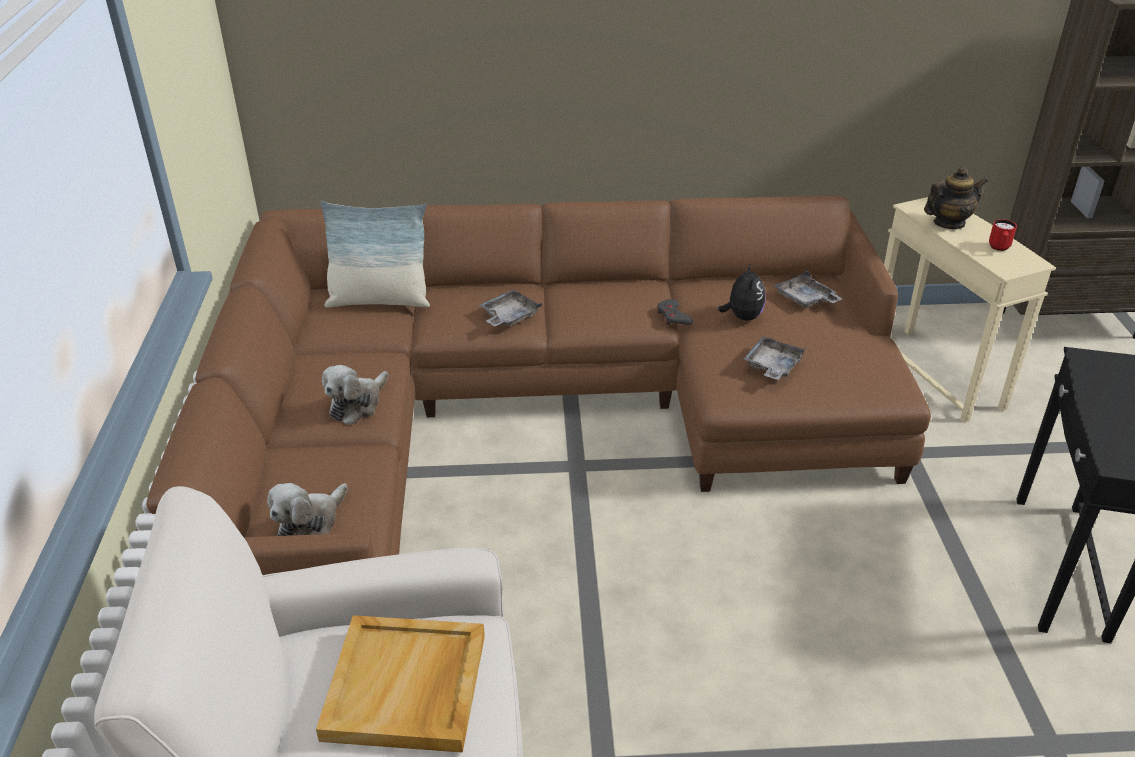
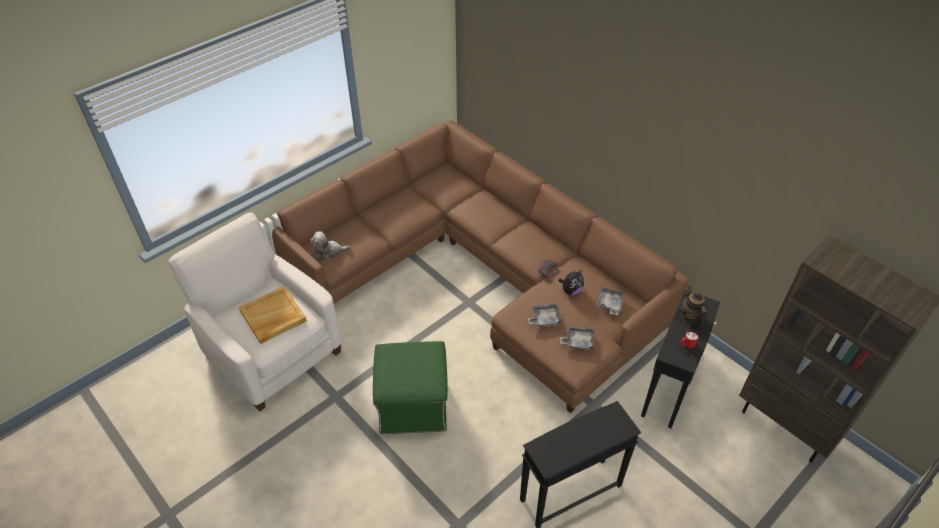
camera: 50 degrees right, 10 degrees up
(357, 404) = (396, 221): plush toy -> none
(379, 301) = (460, 184): pillow -> none
(509, 316) = (489, 224): grey tray -> grey tray (578, 341)
(732, 656) = (414, 405): none -> green ottoman
(935, 373) = (669, 388): beige side table -> black side table
(948, 223) = (690, 317): teapot -> teapot turned 135 degrees counterclockwise

